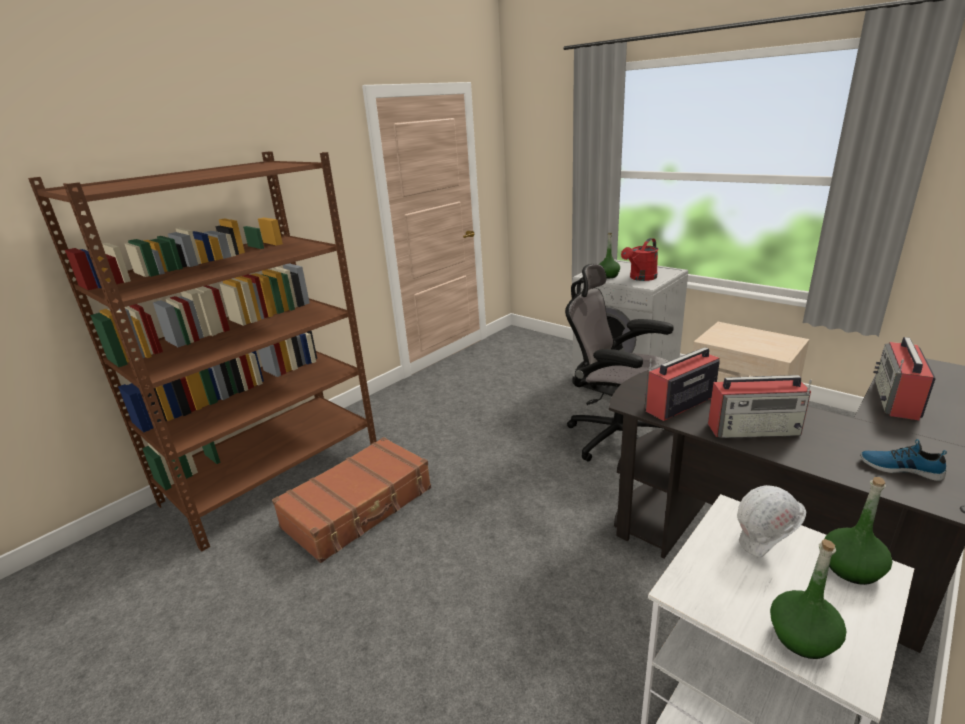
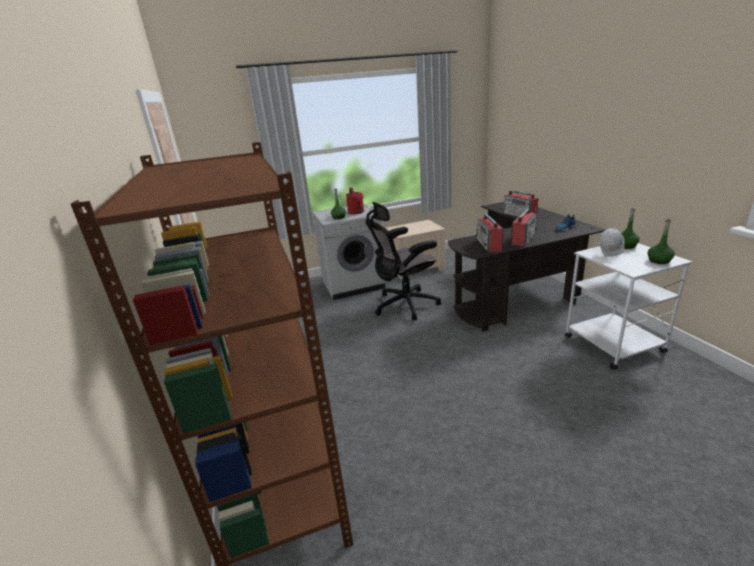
camera: 60 degrees left, 0 degrees up
(359, 508) = (378, 424): brown suitcase -> none

